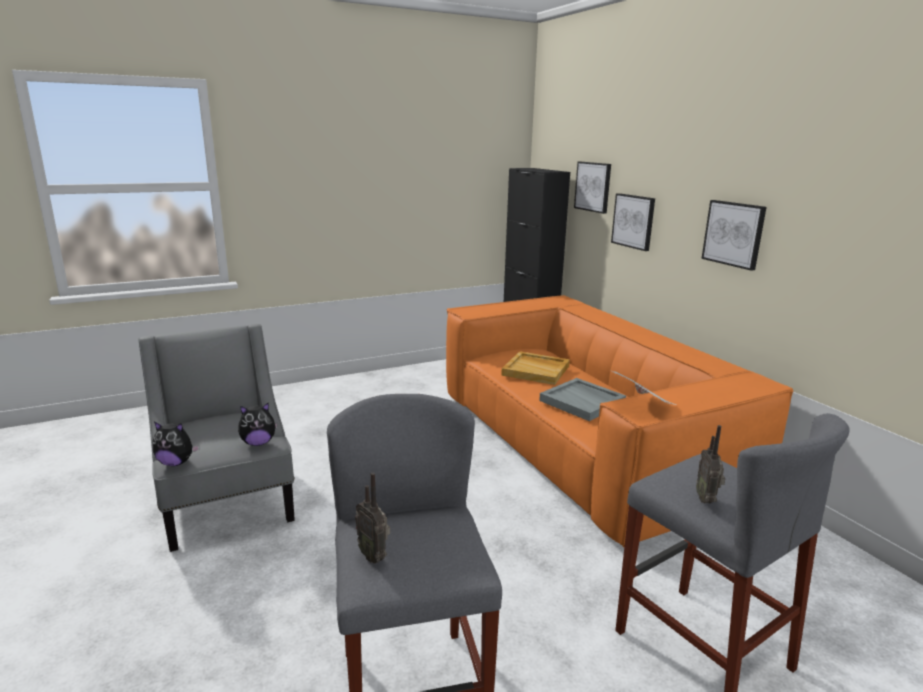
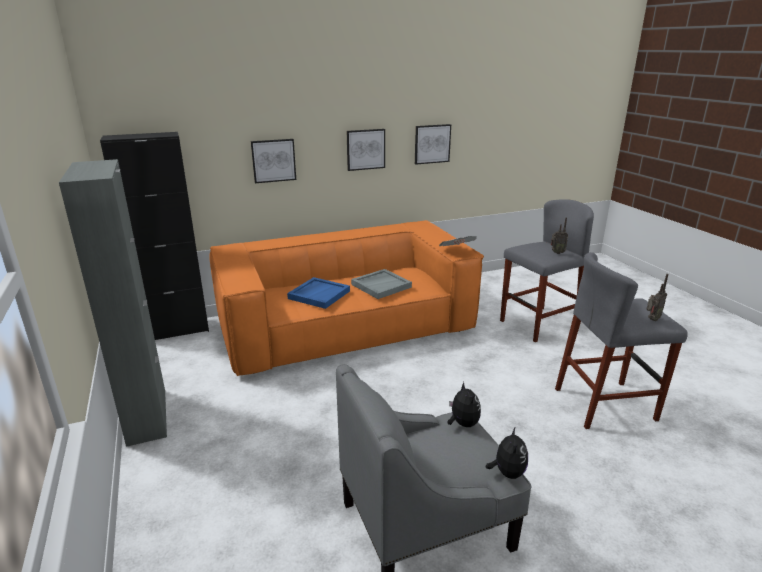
camera: 85 degrees left, 5 degrees up
(394, 373) = (147, 416): none -> grey cabinet
(536, 370) = (319, 294): beige tray -> blue tray
(593, 186) = (213, 141): picture -> picture (432, 144)

